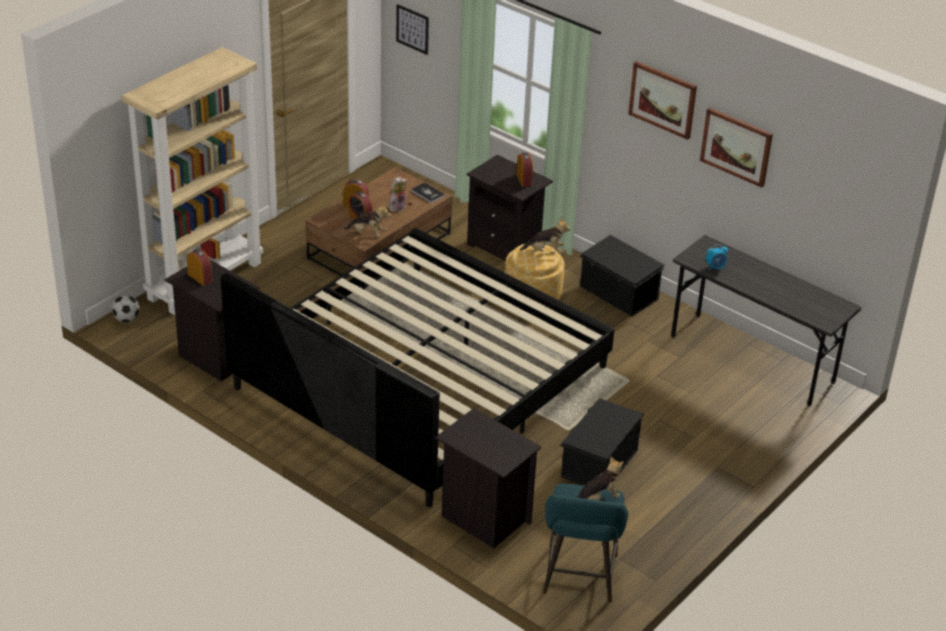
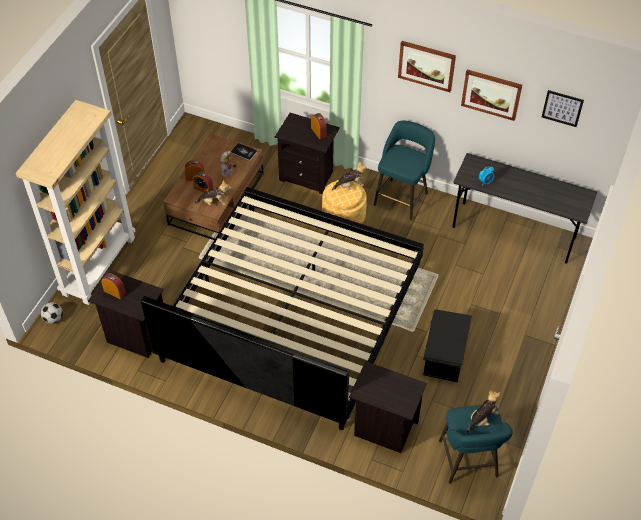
camera: 15 degrees left, 15 degrees up
(412, 29) = (201, 26): picture -> picture (562, 108)
(618, 293) = (402, 197): black storage box -> turquoise stool

